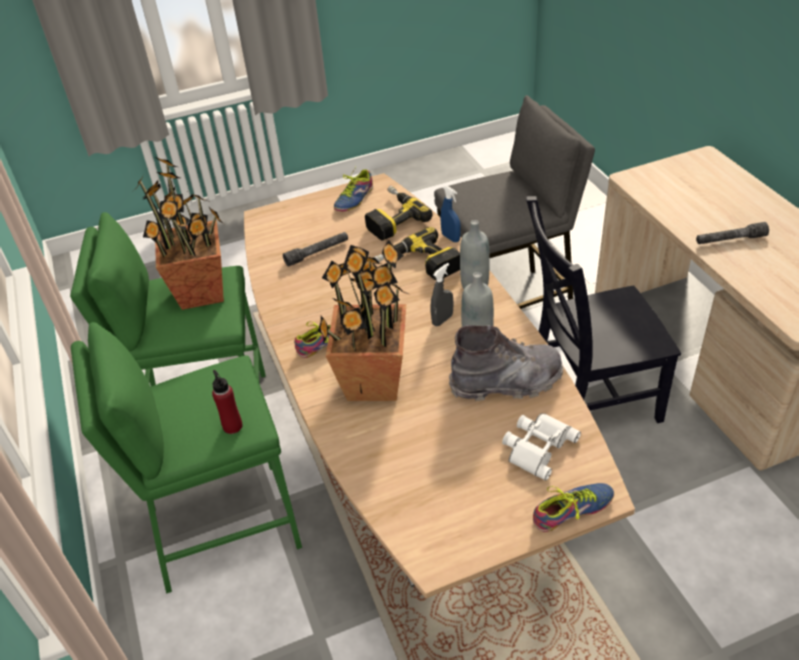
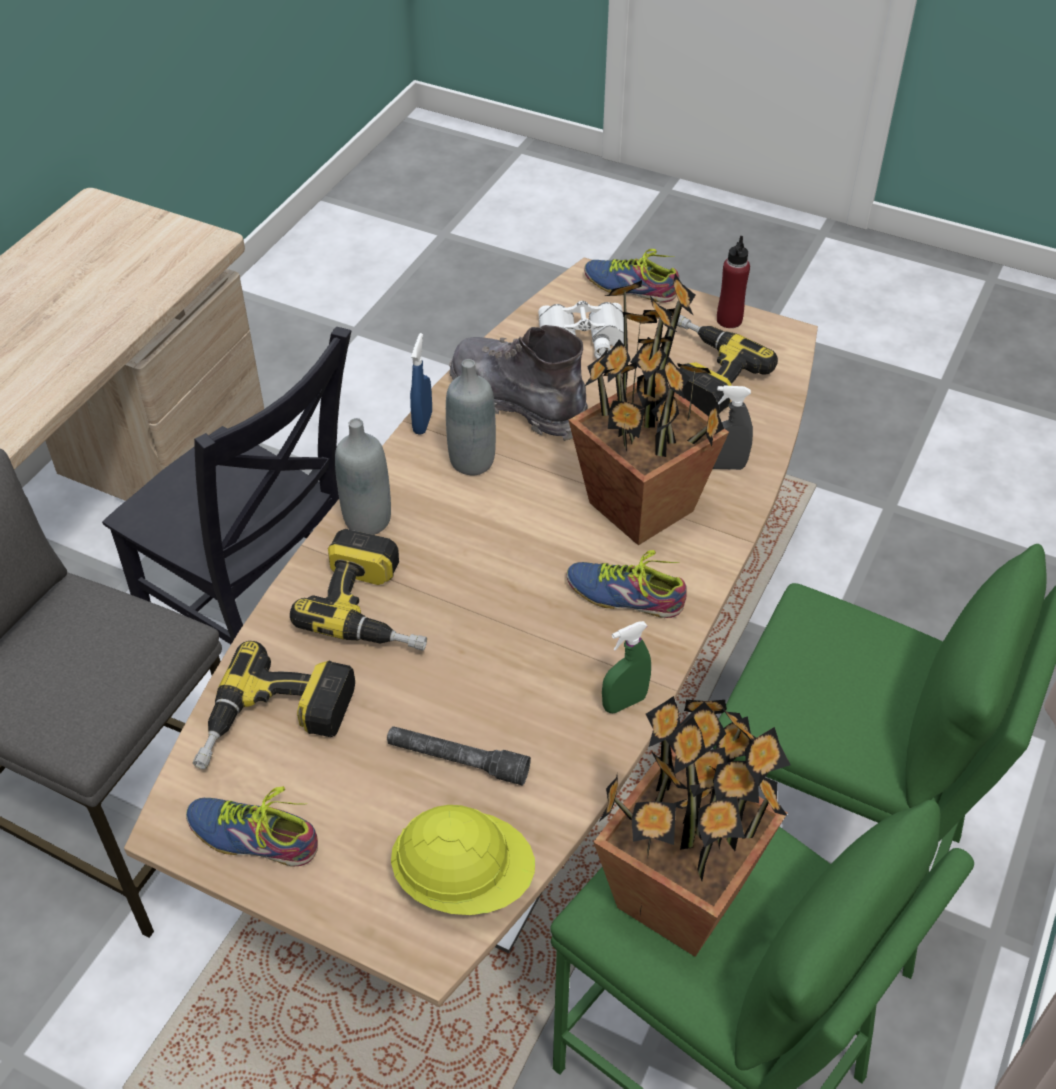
camera: 135 degrees left, 5 degrees up
(232, 426) = (834, 623): red bottle -> red bottle (729, 320)
(272, 233) = (464, 879): none -> yellow hard hat
(280, 309) = (624, 702): none -> green spray bottle
(352, 198) = (255, 832): shoe -> shoe turned 150 degrees counterclockwise
(442, 320) = (468, 512): grey spray bottle -> grey spray bottle (724, 466)
(444, 484) = (702, 374): none -> power drill
(450, 238) = (271, 612): blue spray bottle -> blue spray bottle (422, 423)
(730, 240) = (63, 337): grey flashlight -> none

